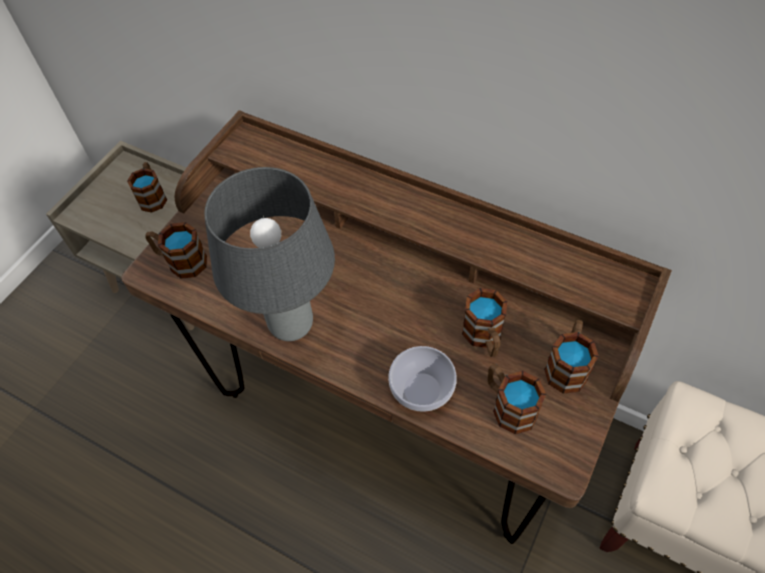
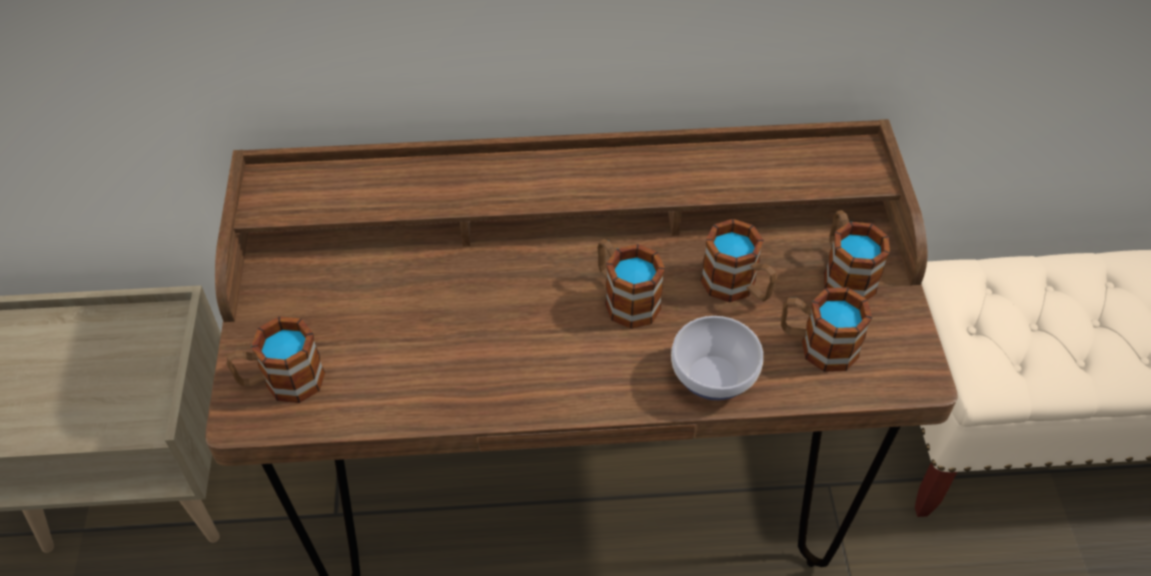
camera: 35 degrees left, 5 degrees down
(153, 196) = (92, 352): mug -> mug (624, 298)
(291, 324) = (496, 384): grey table lamp -> none

